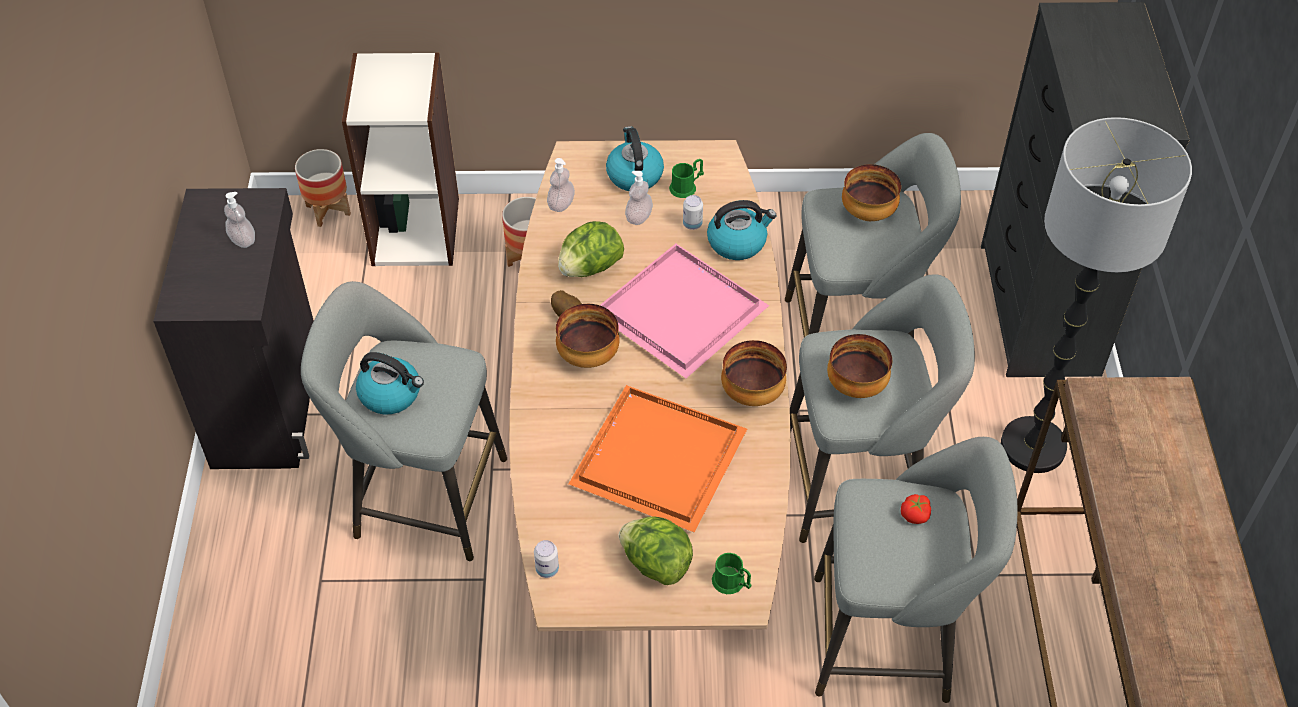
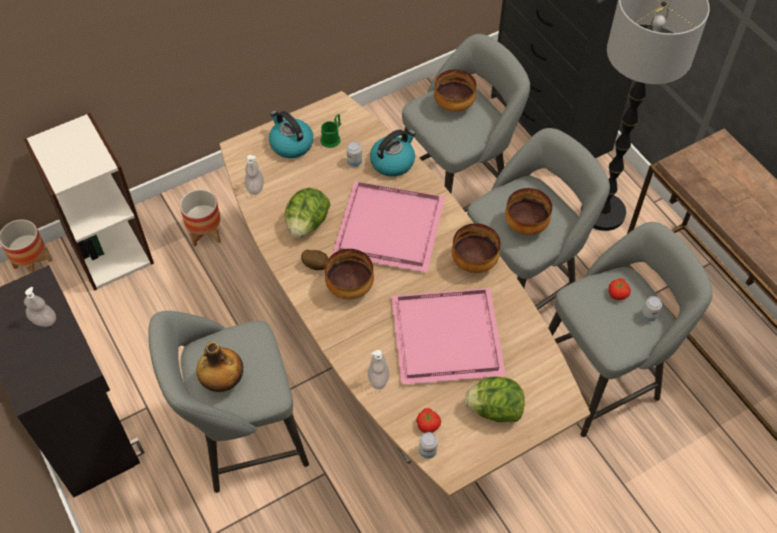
camera: 30 degrees left, 5 degrees up
(391, 394) = (223, 381): kettle -> bottle
(569, 541) = (428, 424): none -> tomato
(639, 217) = (315, 173): soap dispenser -> soap dispenser (378, 379)
(657, 457) = (444, 335): orange tray -> pink tray
(732, 583) = (550, 397): green mug -> none
(935, 559) = (648, 316): none -> can

